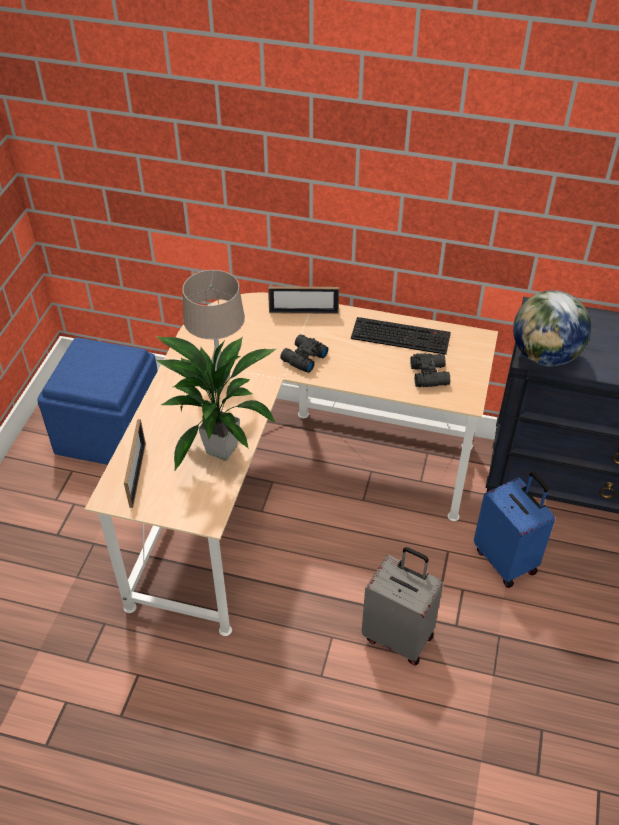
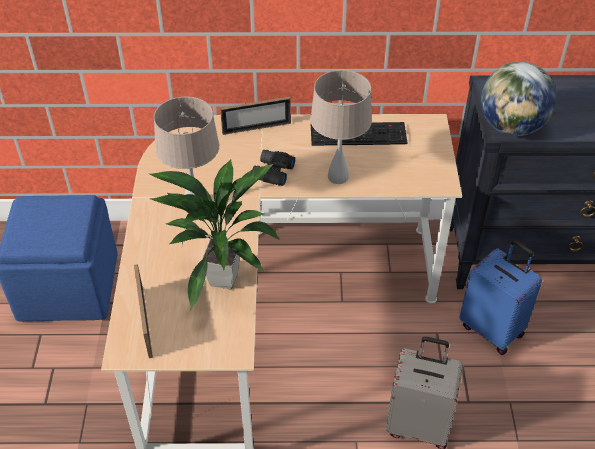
camera: 15 degrees left, 0 degrees up
(365, 374) = (338, 176): none -> beige table lamp
(430, 374) = (399, 166): black binoculars -> none

